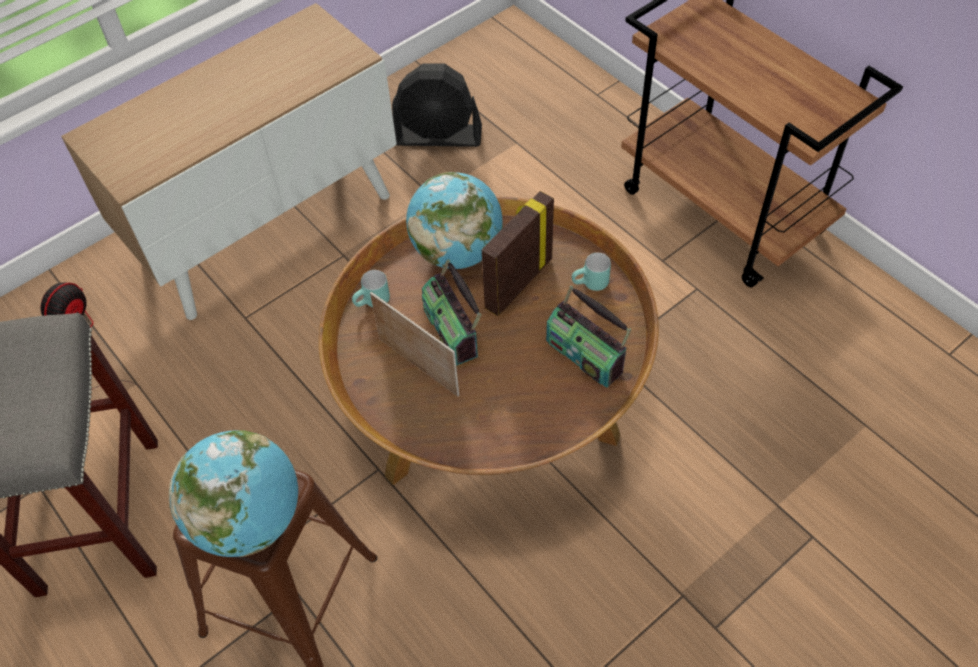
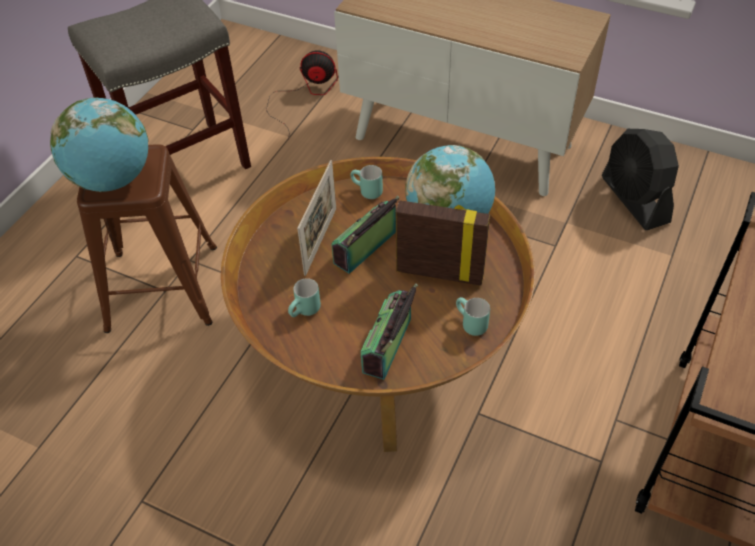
camera: 65 degrees right, 5 degrees down
(507, 410) = (306, 312): none -> turquoise mug

